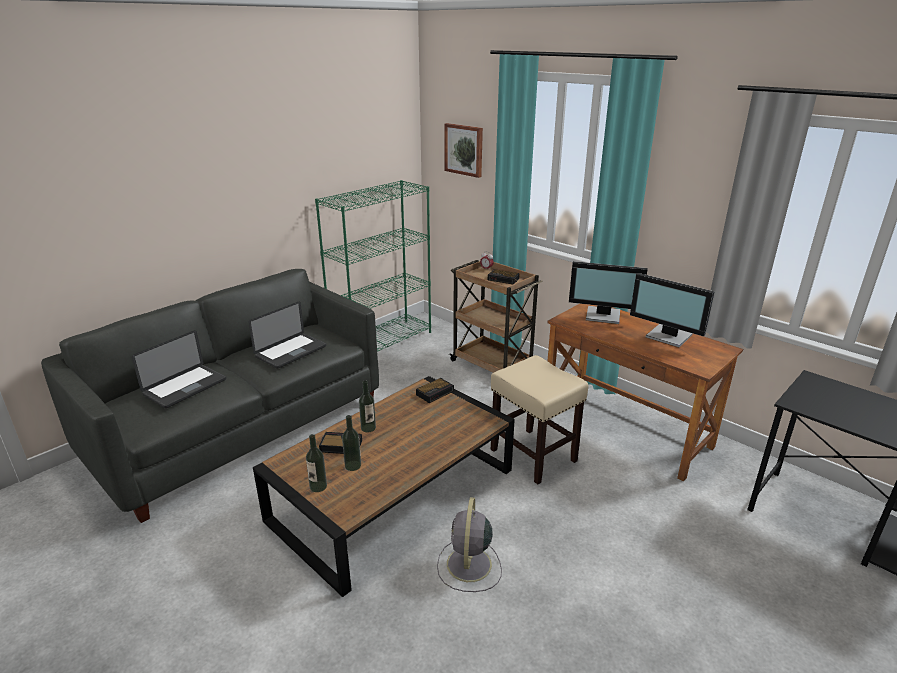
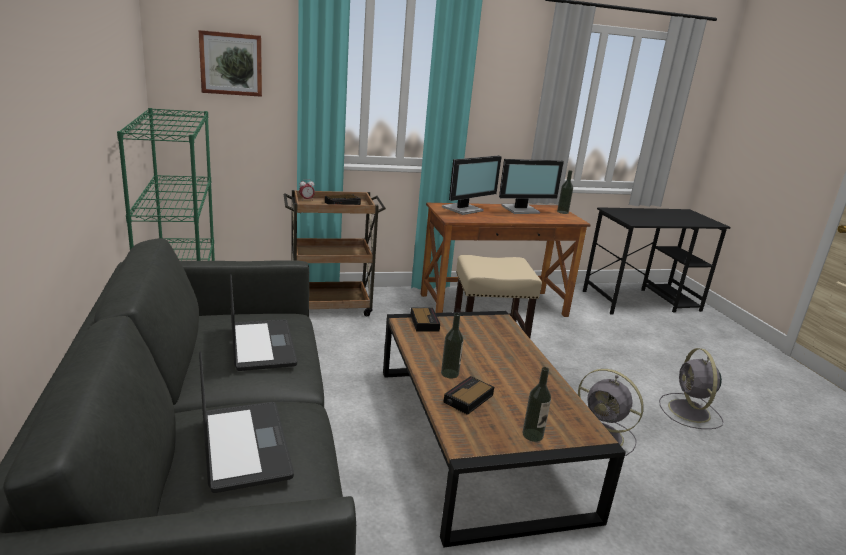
camera: 60 degrees left, 5 degrees down
(353, 465) = (511, 403): bottle -> bottle (562, 212)
(592, 625) = (690, 412): none -> grey fan

